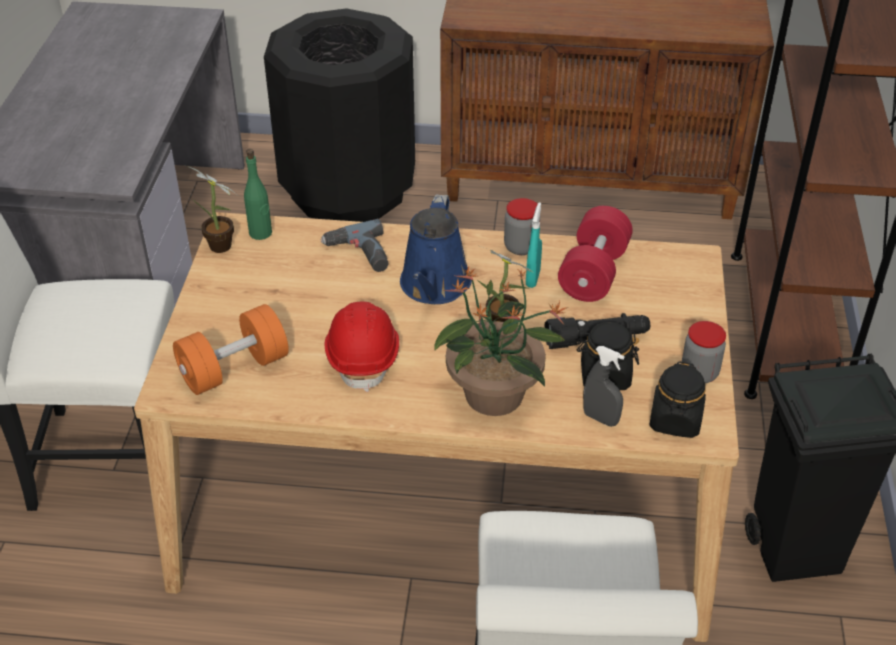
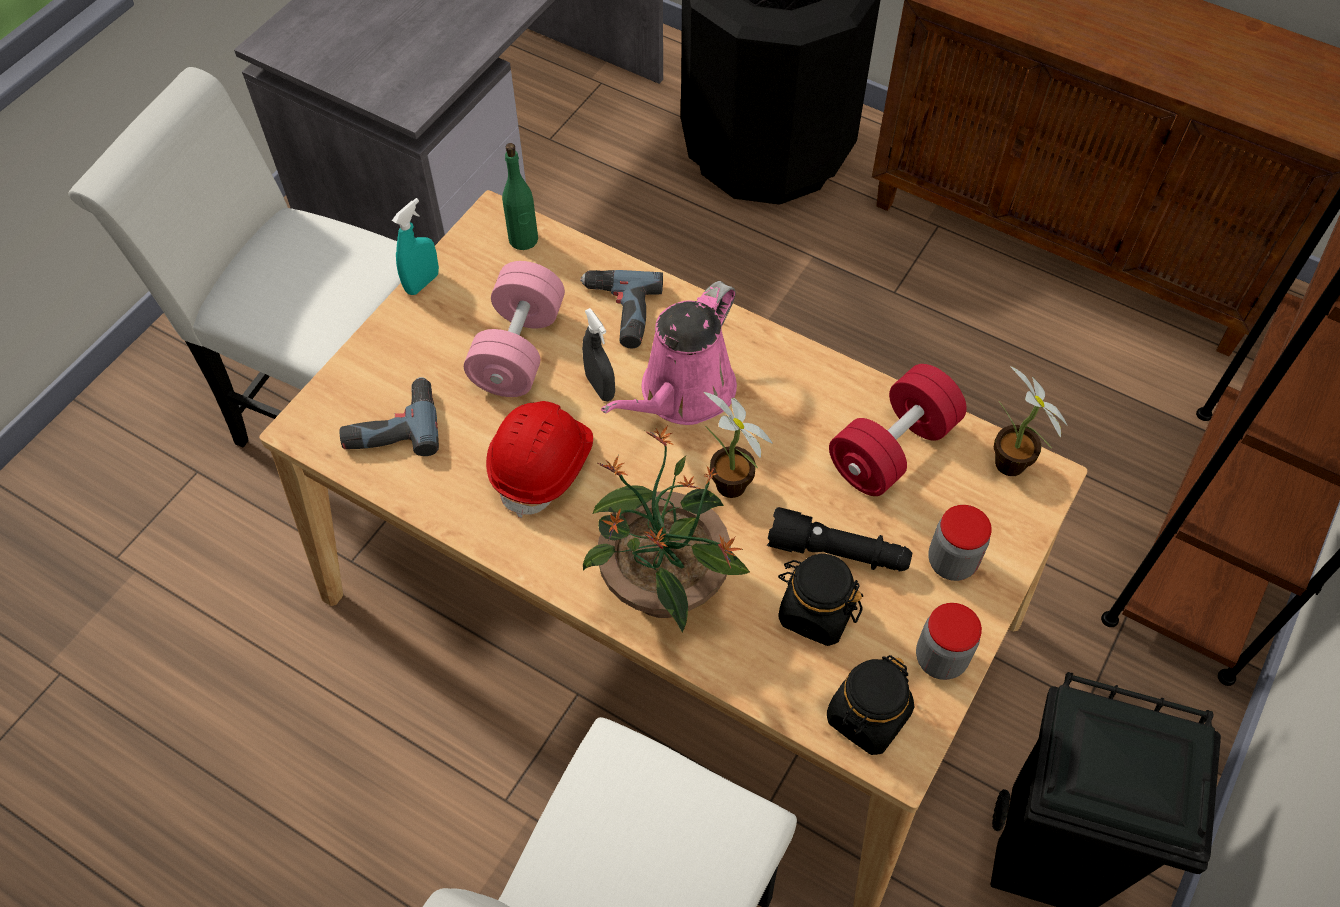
camera: 25 degrees right, 15 degrees up
(222, 248) = (468, 246): potted plant -> potted plant (1011, 468)
(234, 369) = (391, 425): orange dumbbell -> power drill
(300, 296) = (518, 349): none -> pink dumbbell
(434, 286) = (682, 394): blue watering can -> pink watering can
(521, 247) = (822, 374): jar -> jar (952, 562)
(533, 278) = (810, 428): turquoise spray bottle -> turquoise spray bottle (422, 283)
(600, 418) = (774, 673): grey spray bottle -> grey spray bottle (600, 387)

